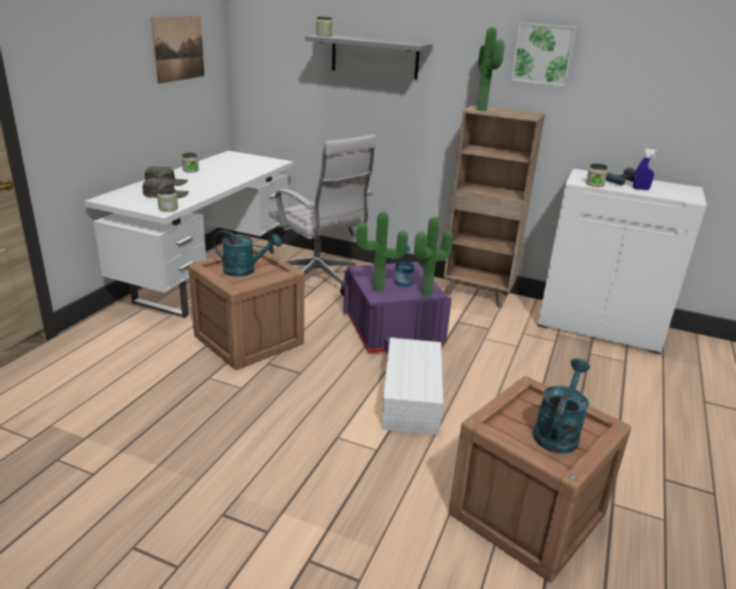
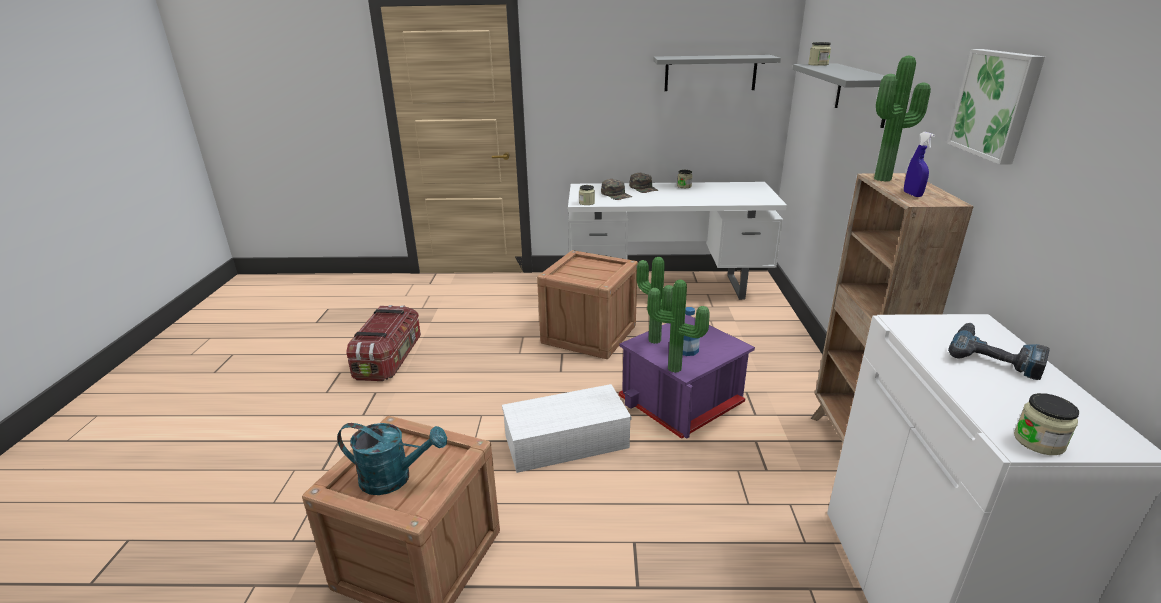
camera: 70 degrees right, 0 degrees up
(148, 490) = (390, 359): none -> storage box
(178, 48) = (710, 73): picture -> grey shelf
(245, 270) = (587, 270): turquoise watering can -> none
(320, 281) = (731, 334): white office chair -> none
(594, 184) = (917, 336): jar -> jar (1039, 441)
(640, 189) = (977, 380): blue spray bottle -> blue spray bottle (912, 194)

